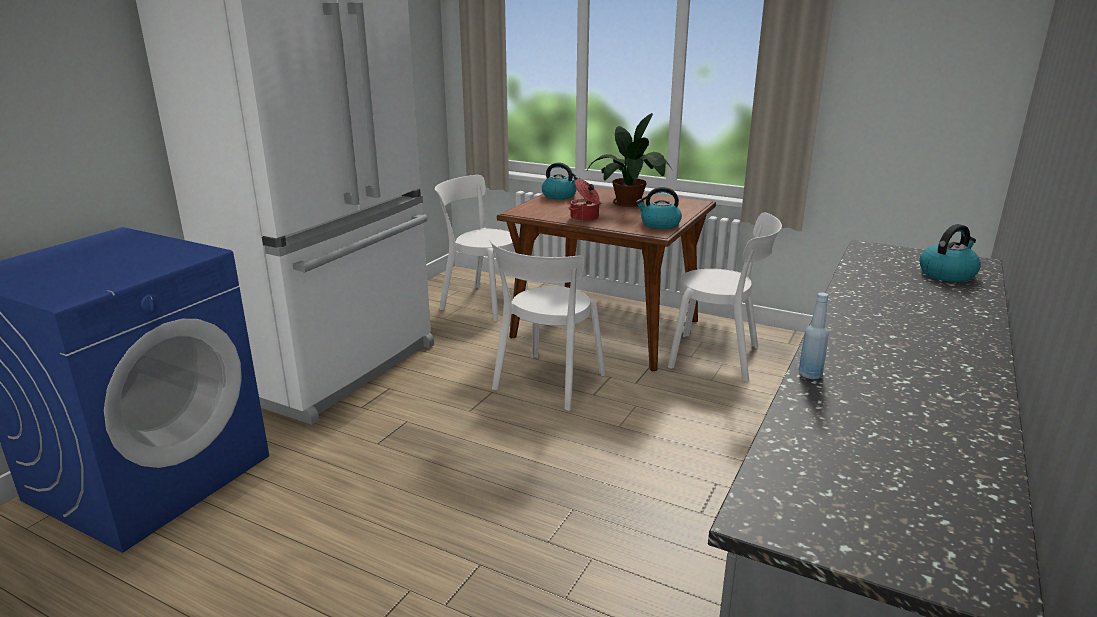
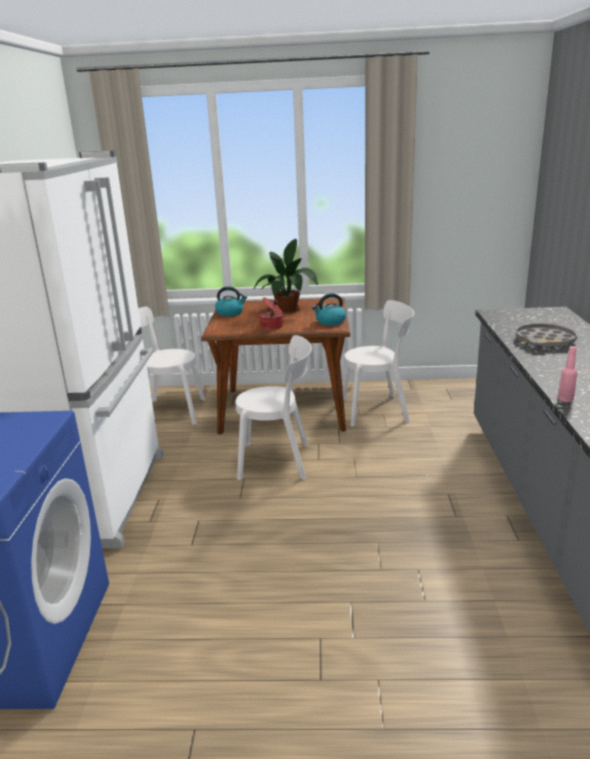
camera: 25 degrees left, 0 degrees up
(547, 383) = (278, 461): white chair -> white chair turned 90 degrees counterclockwise
(810, 375) = (565, 399): blue bottle -> pink bottle
(895, 296) = (545, 340): none -> grey tray
(947, 274) = (552, 321): kettle -> none

